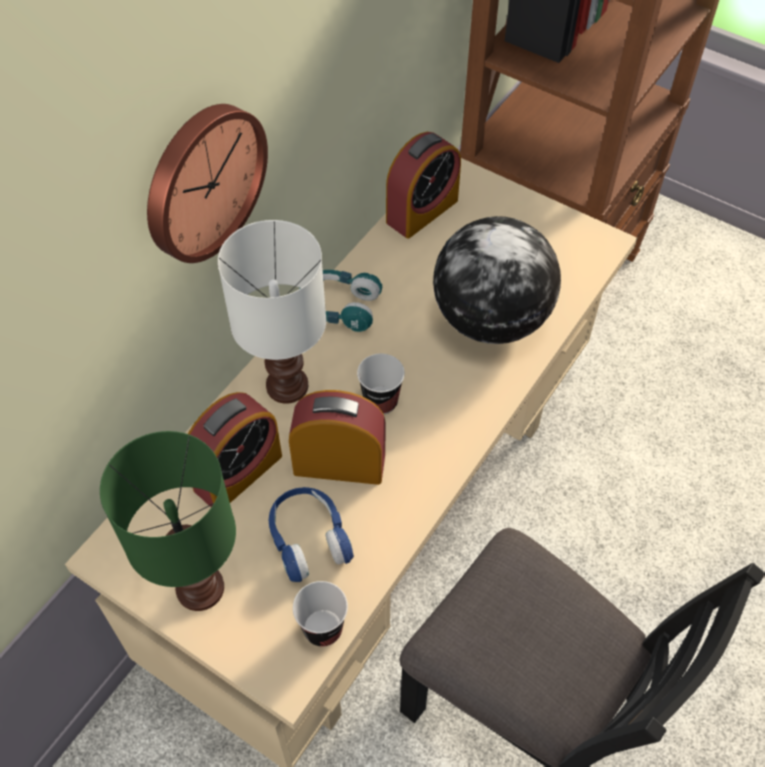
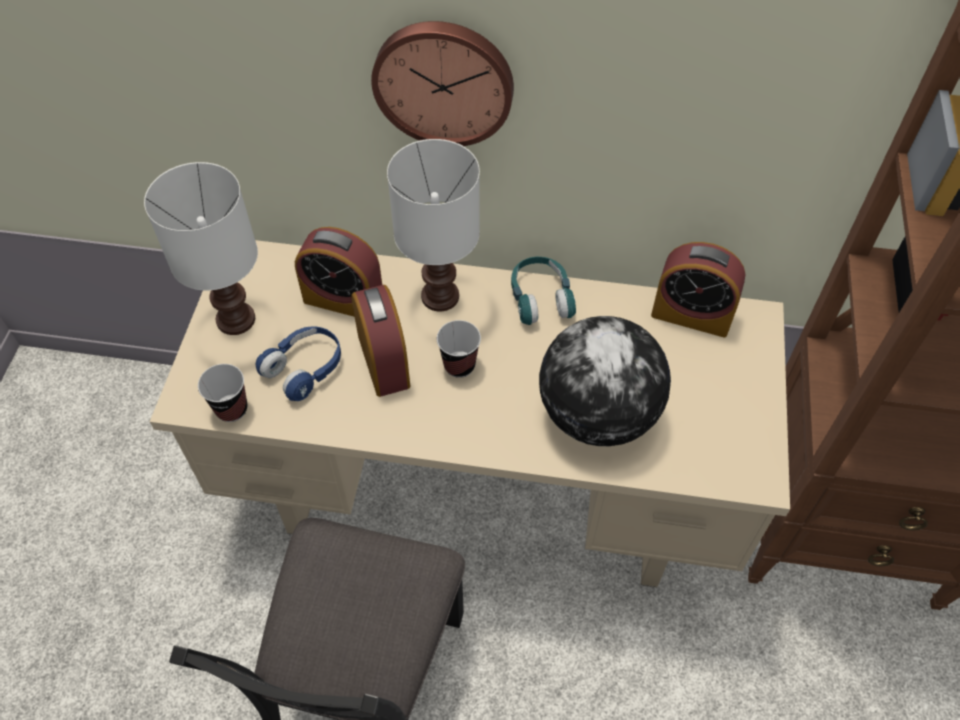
camera: 65 degrees right, 0 degrees up
(202, 587) = (237, 320): green table lamp -> white table lamp

